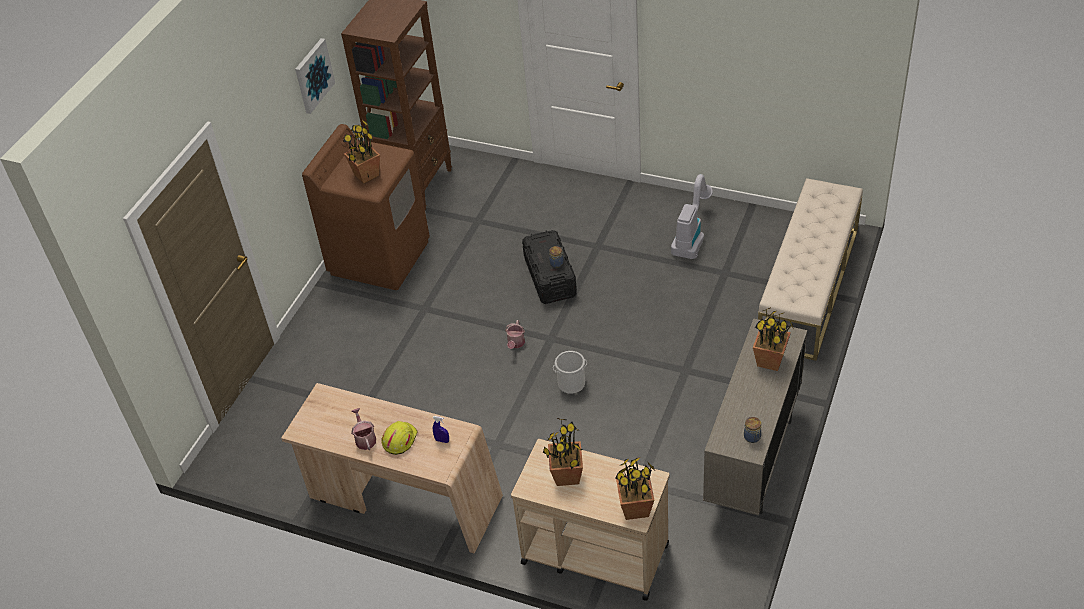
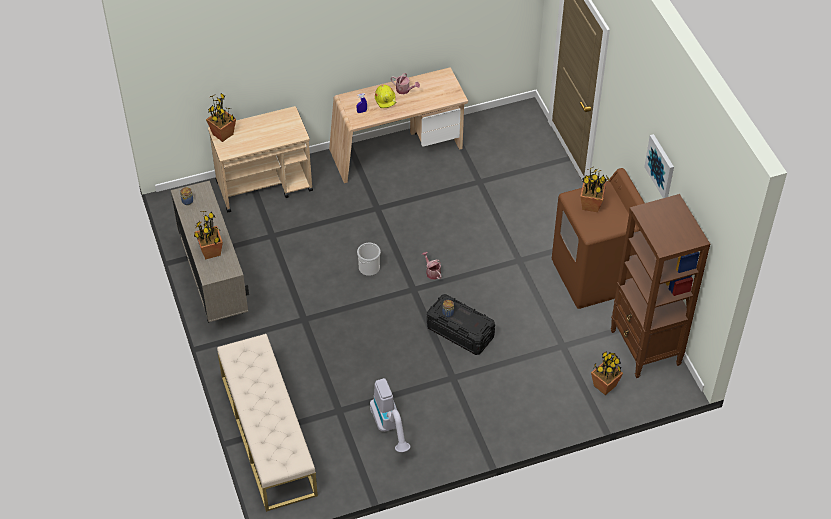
camera: 135 degrees right, 5 degrees up
(567, 476) = (274, 129): potted plant -> potted plant (604, 386)

